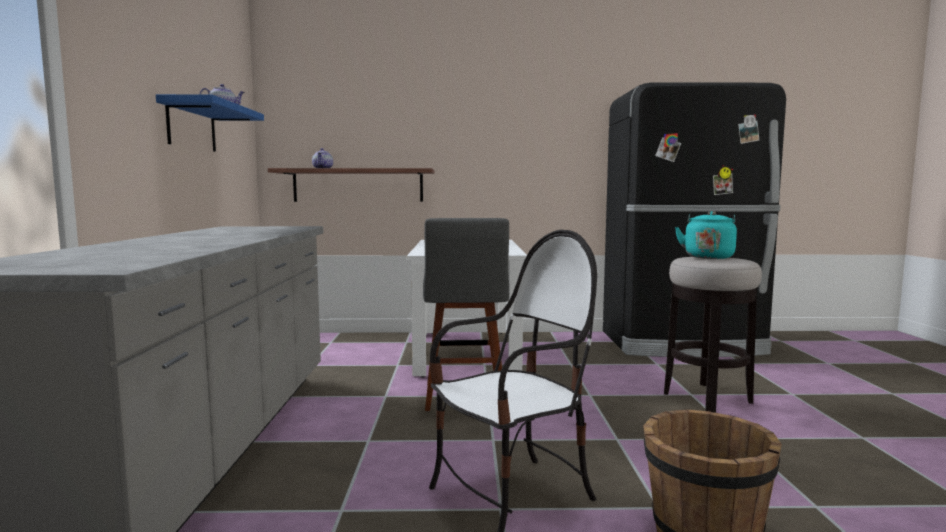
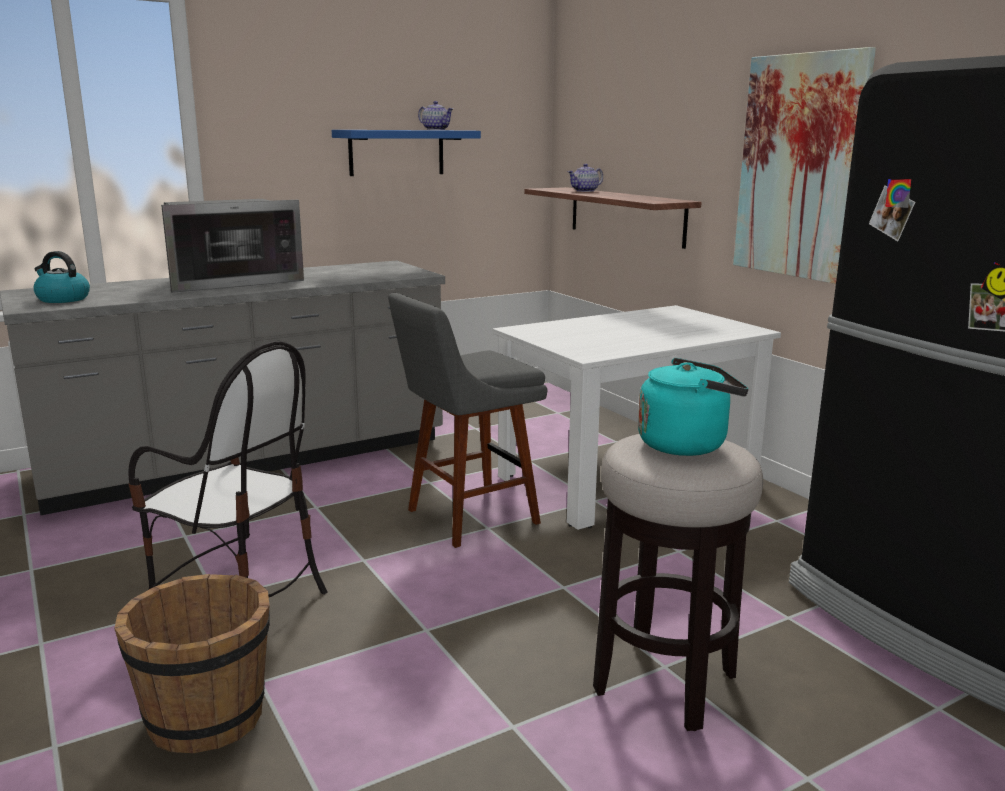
camera: 60 degrees right, 10 degrees up
(94, 262) = (62, 299): none -> kettle
(183, 240) = (231, 281): none -> microwave
(510, 145) = (799, 167): none -> picture

